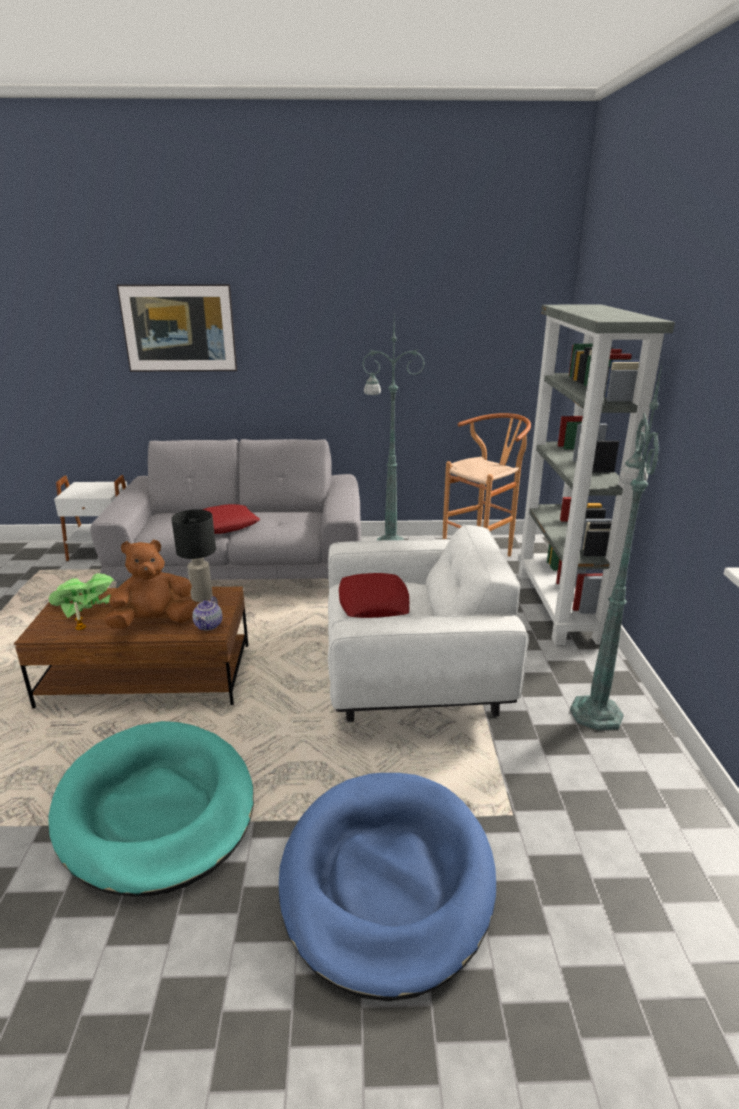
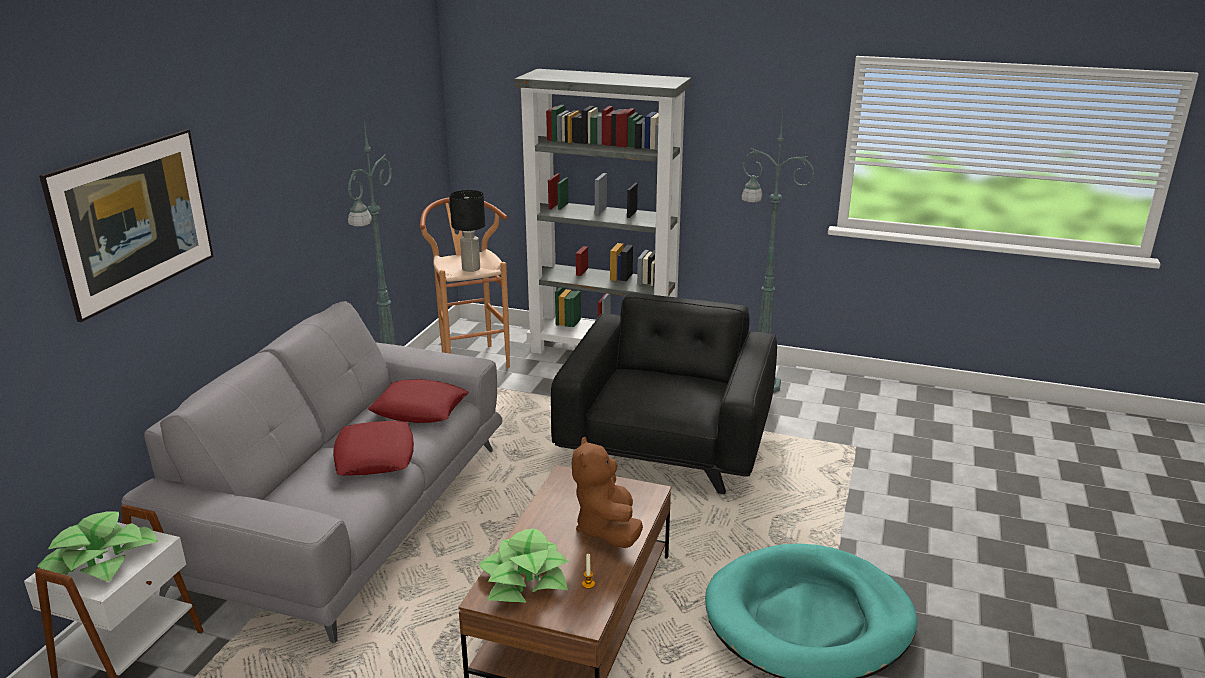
camera: 70 degrees left, 0 degrees up
(89, 489) = (101, 559): none -> potted plant
(202, 597) = (567, 493): black table lamp -> black table lamp (471, 269)
(209, 625) = (636, 493): teapot -> none
(374, 603) = (655, 395): red pillow -> red pillow (420, 409)
(387, 880) = (906, 510): blue dog bed -> none
(413, 673) = (666, 446): white armchair -> black armchair

